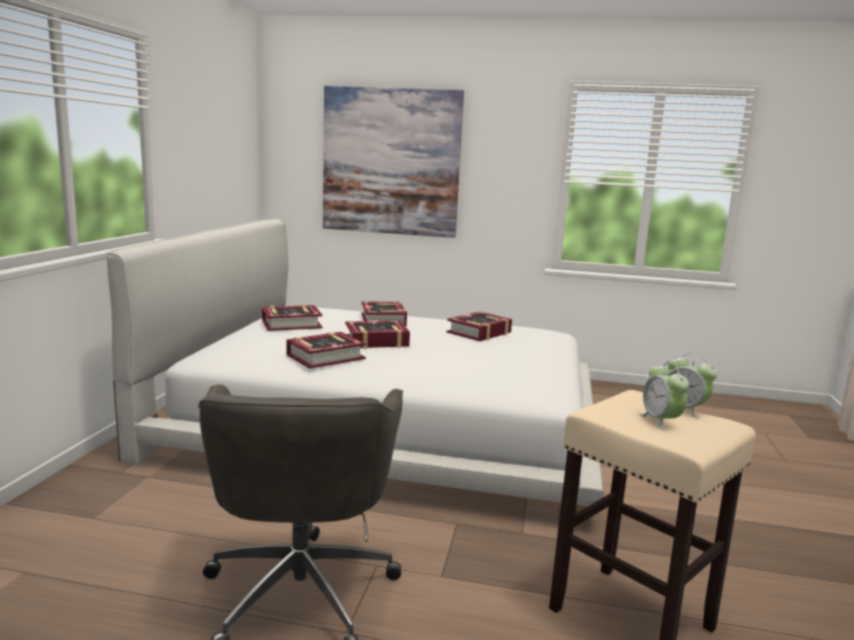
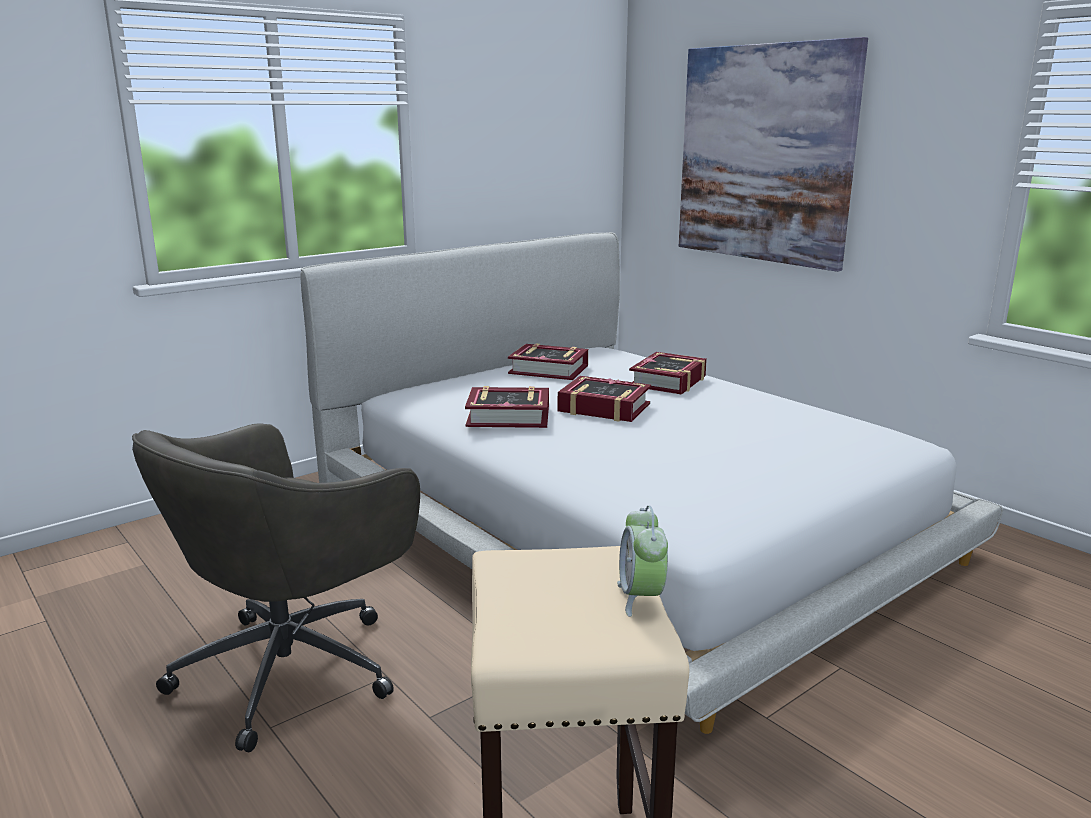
camera: 40 degrees right, 5 degrees up
(479, 332) = (769, 421): book -> none
(661, 421) = (563, 600): alarm clock -> none

